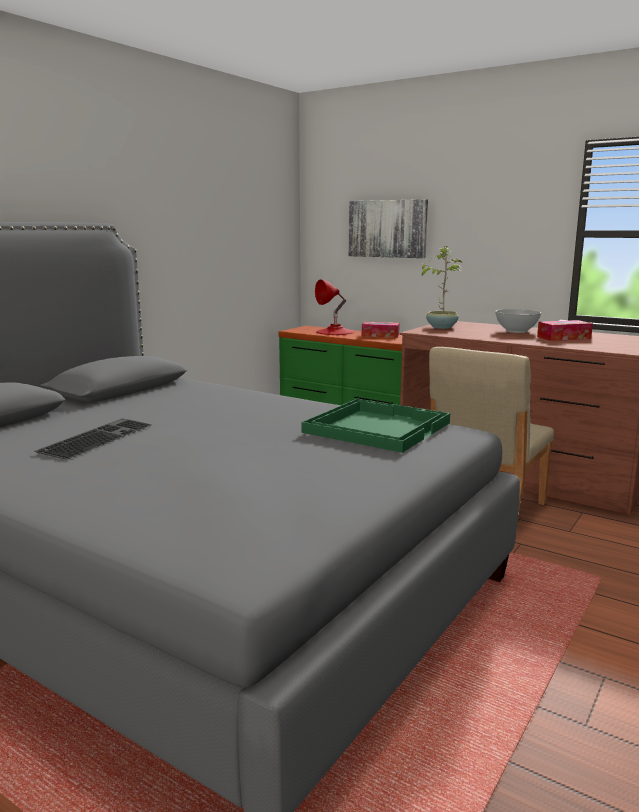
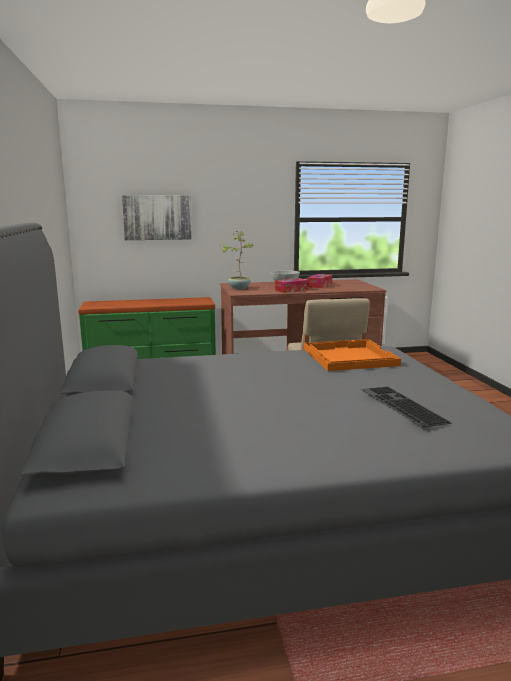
camera: 45 degrees left, 0 degrees up
(96, 437) = (230, 414): keyboard -> keyboard (400, 405)
(335, 332) = (125, 303): red table lamp -> none
(376, 427) = (348, 357): green tray -> orange tray
(380, 335) = (166, 300): tissue box -> tissue box (291, 290)

